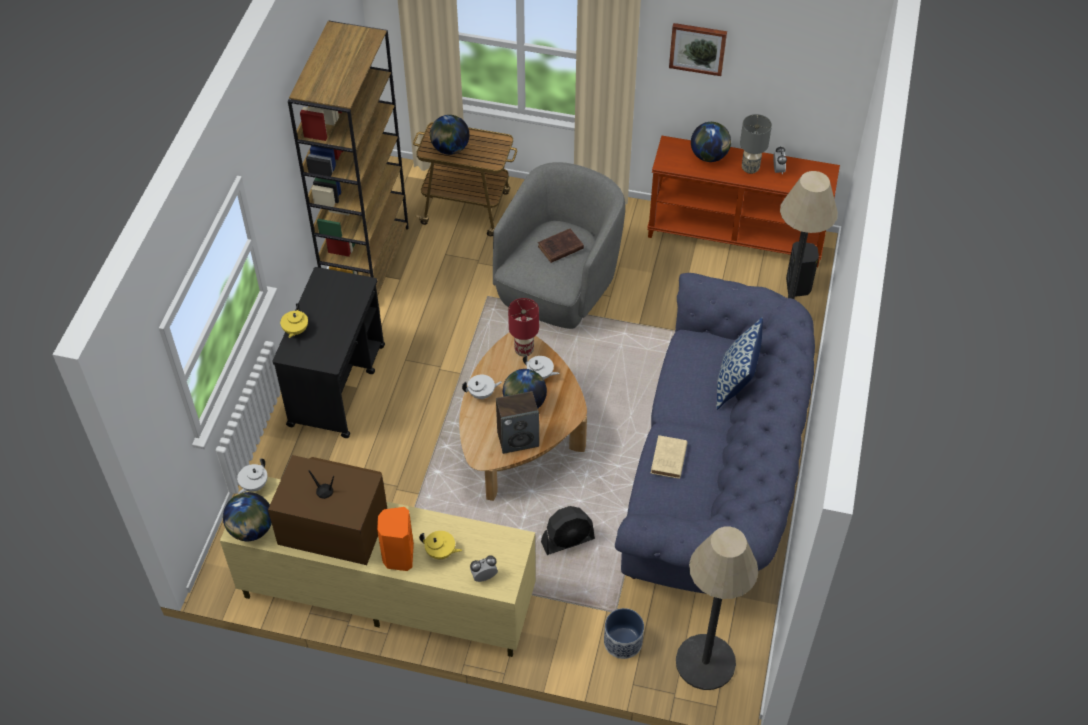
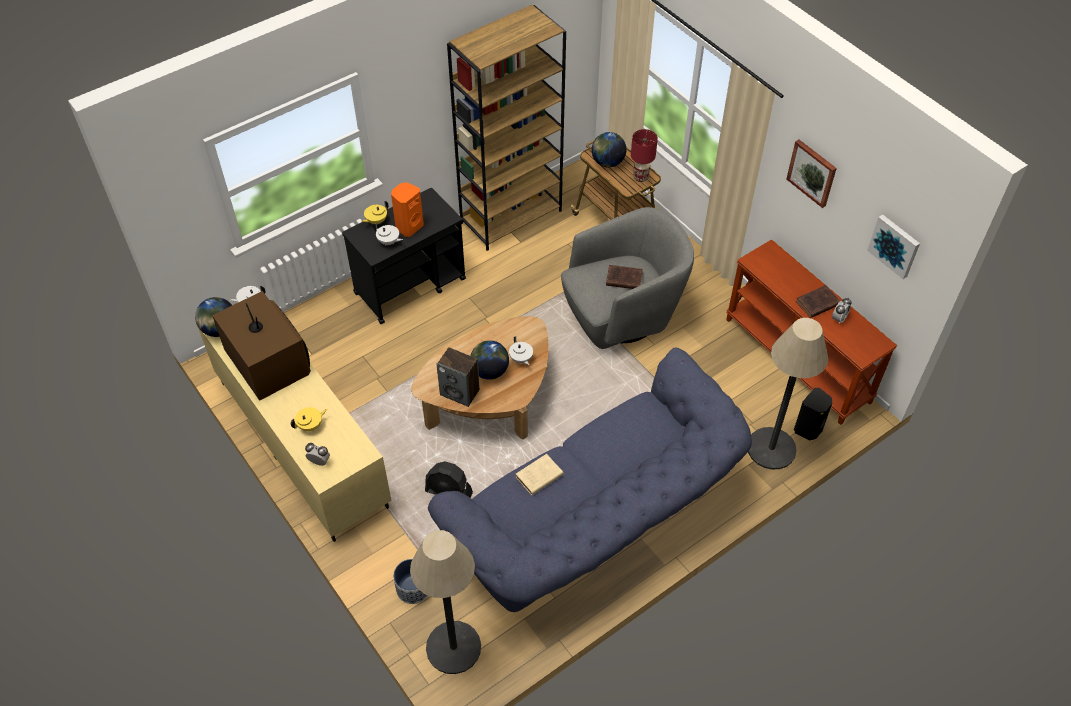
camera: 40 degrees right, 0 degrees up
(398, 556) = (283, 409): orange speaker -> orange speaker (409, 226)
(441, 552) = (311, 425): yellow teapot -> yellow teapot turned 90 degrees counterclockwise
(482, 394) = (469, 345): white teapot -> white teapot (388, 242)
(524, 350) = (528, 335): red table lamp -> red table lamp (641, 177)
(709, 156) = (793, 276): globe -> none
(735, 384) = (646, 457): pillow -> none
(750, 168) = (816, 304): grey table lamp -> brown book
(813, 74) = (895, 245): none -> picture

